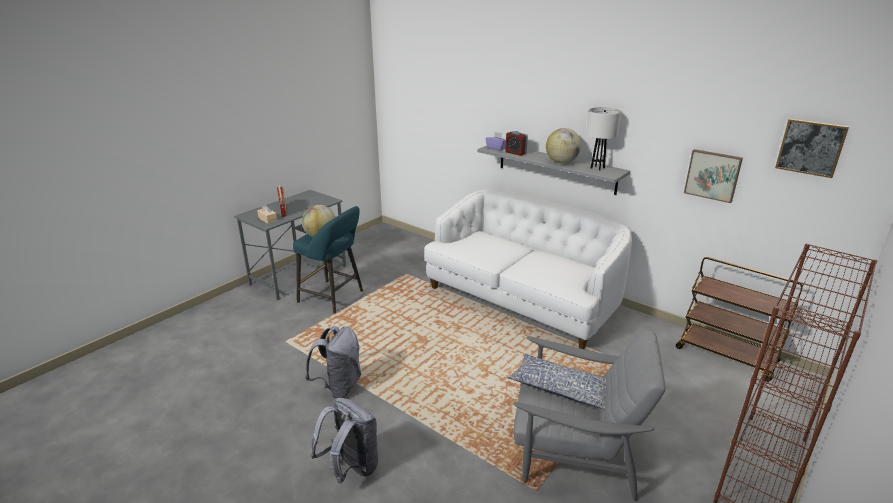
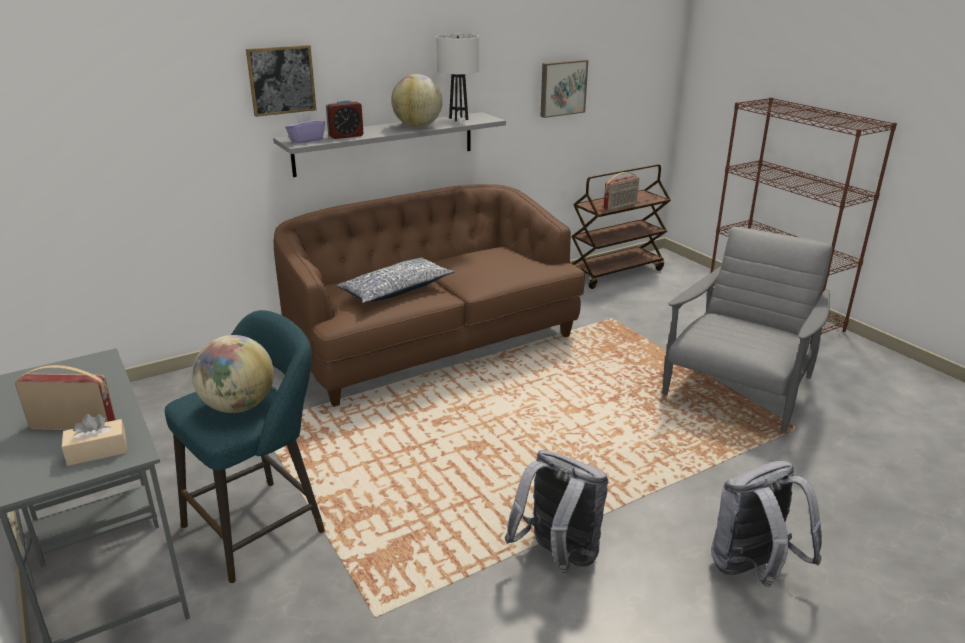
camera: 70 degrees left, 0 degrees up
(522, 300) = (432, 344): white sofa -> brown sofa
(561, 388) = (726, 329): pillow -> pillow (395, 290)
(727, 296) = (620, 206): none -> radio
(810, 147) = (631, 33): picture -> picture (281, 80)

